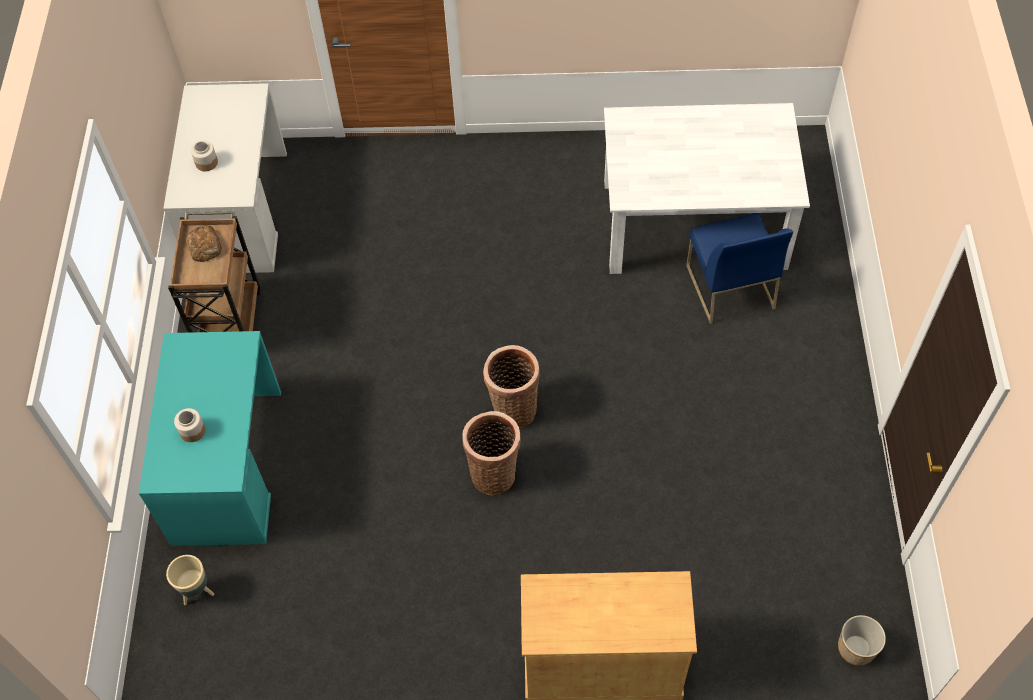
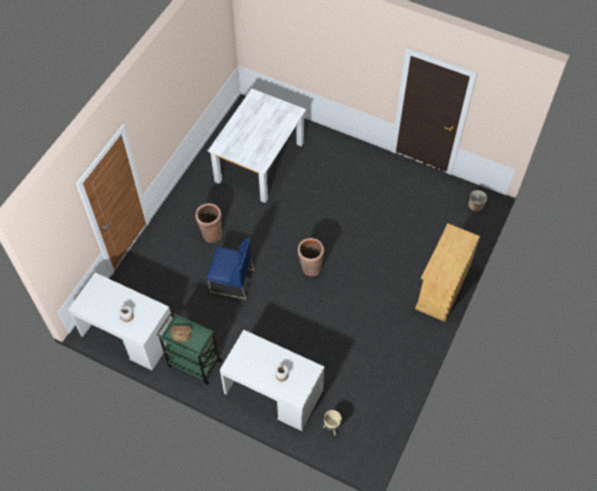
camera: 65 degrees left, 0 degrees up
(227, 466) = (273, 392): turquoise desk -> white desk
(230, 322) = (193, 363): brown cart -> green cart
(494, 472) = (337, 288): basket -> basket (211, 233)
(729, 286) = (299, 165): blue chair -> blue chair (232, 281)

